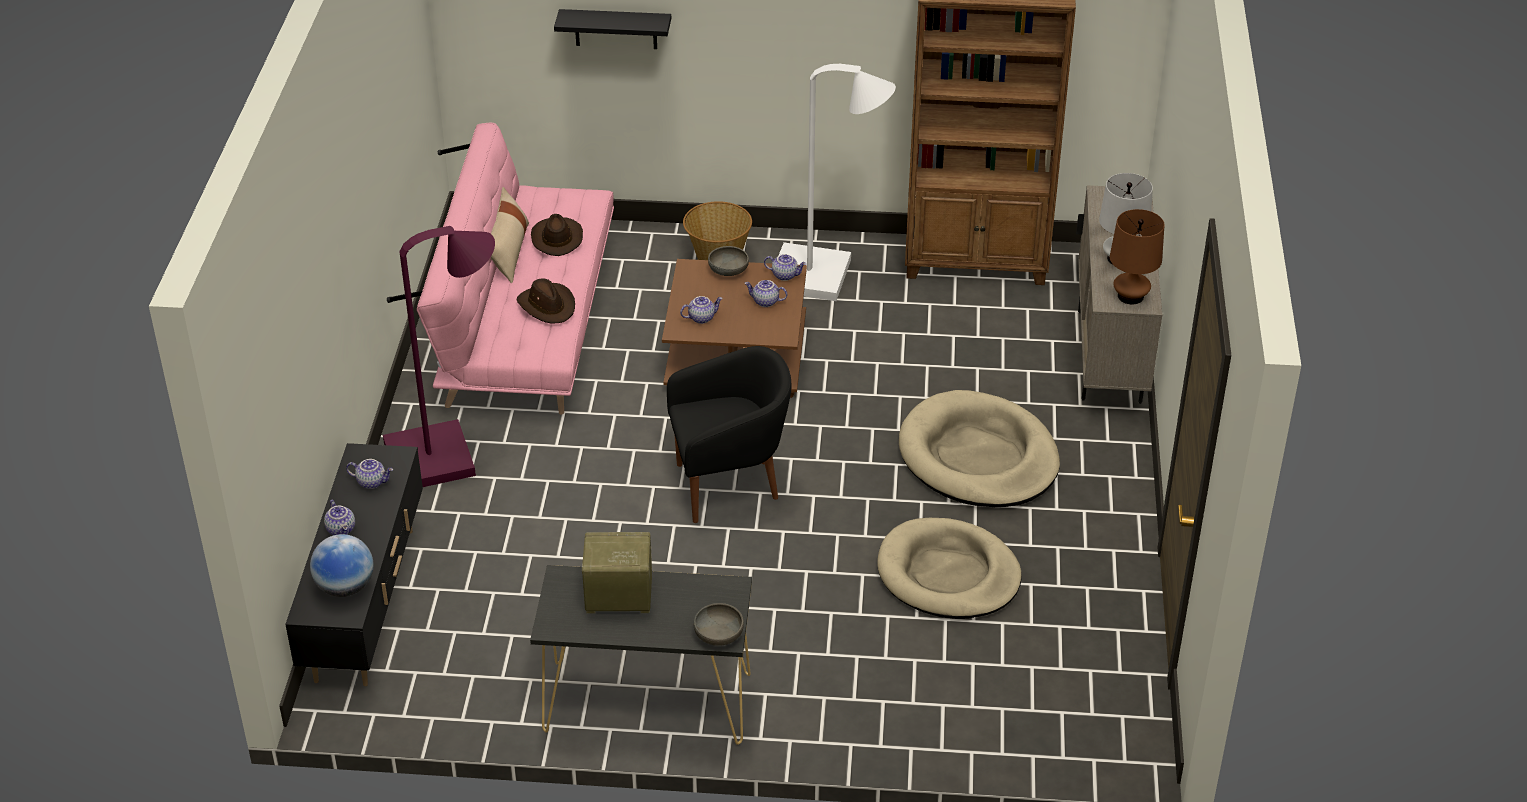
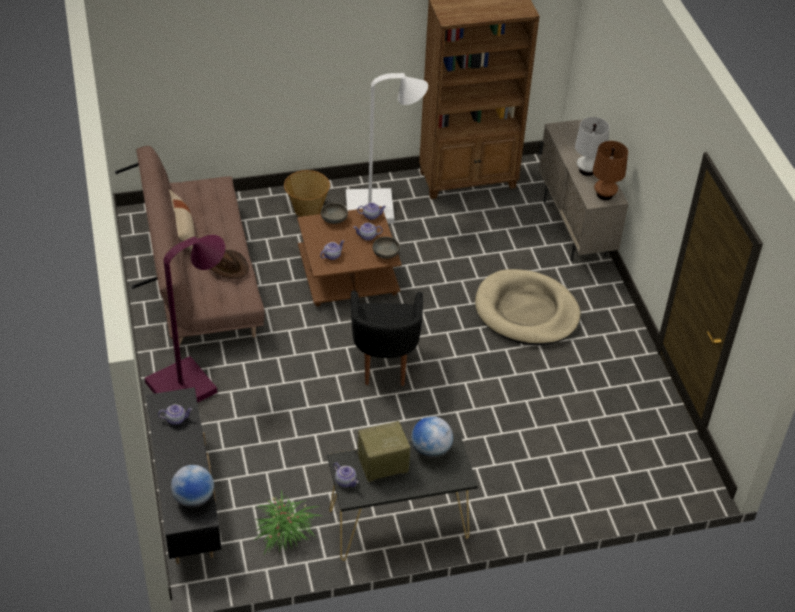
camera: 20 degrees left, 5 degrees up
(342, 529) = (172, 458): teapot -> teapot (346, 481)
(481, 676) = (284, 532): none -> potted plant
(526, 321) = (201, 276): pink sofa -> brown sofa
(556, 238) = (212, 217): brown hat -> none
(615, 29) = (226, 70): black shelf -> none
(698, 591) = (431, 450): none -> globe
(718, 635) = (457, 477): grey bowl -> grey bowl (386, 253)
(730, 486) = (384, 364): black armchair -> black armchair turned 120 degrees clockwise
(948, 574) = (542, 394): beige dog bed -> none

